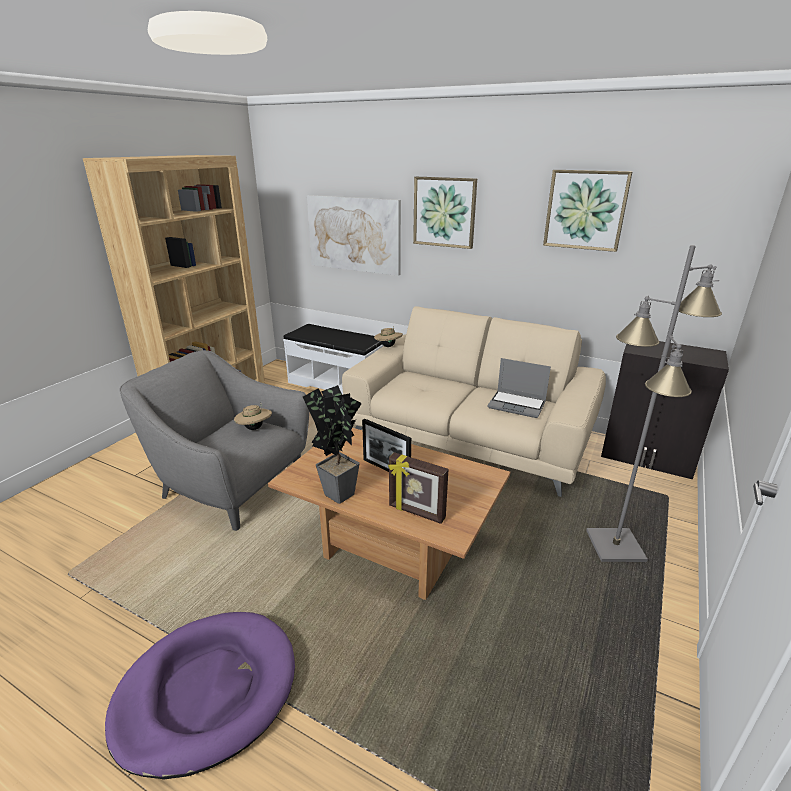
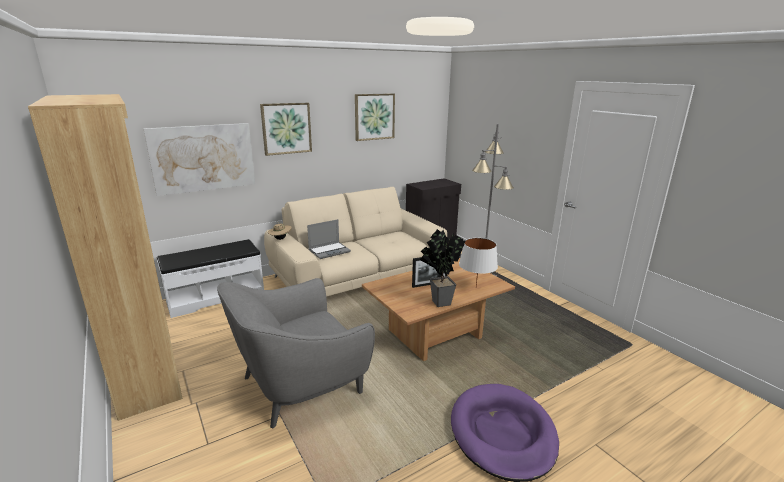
camera: 60 degrees left, 5 degrees down
(254, 428) = (310, 320): beige hat -> none
(416, 512) = (476, 287): picture frame -> white table lamp
(517, 405) = (394, 237): laptop -> laptop (329, 251)

